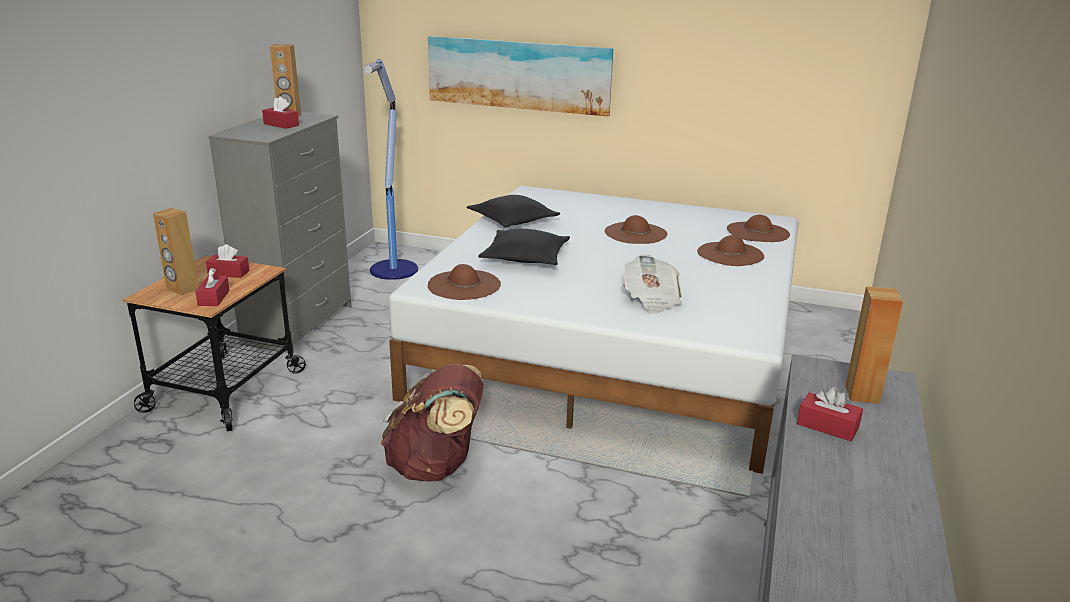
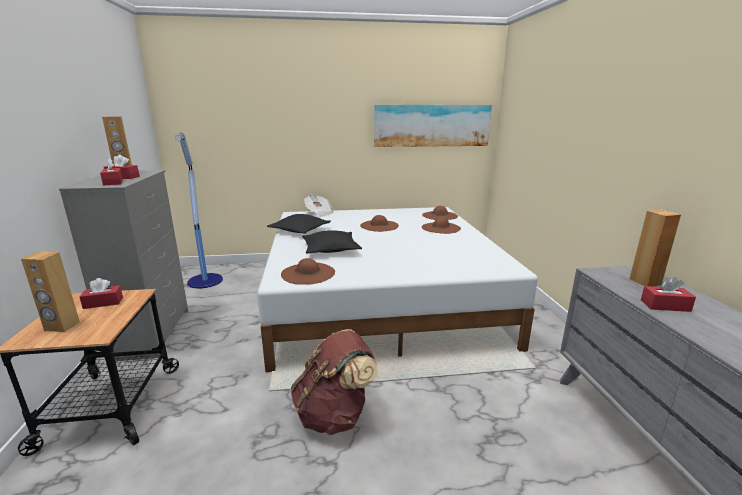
camera: 25 degrees left, 5 degrees down
(214, 298) = (101, 327): red tissue box -> red tissue box (113, 182)
(518, 74) = (275, 141): picture -> picture (431, 125)
(651, 300) = (432, 259): newspaper -> newspaper (319, 213)

